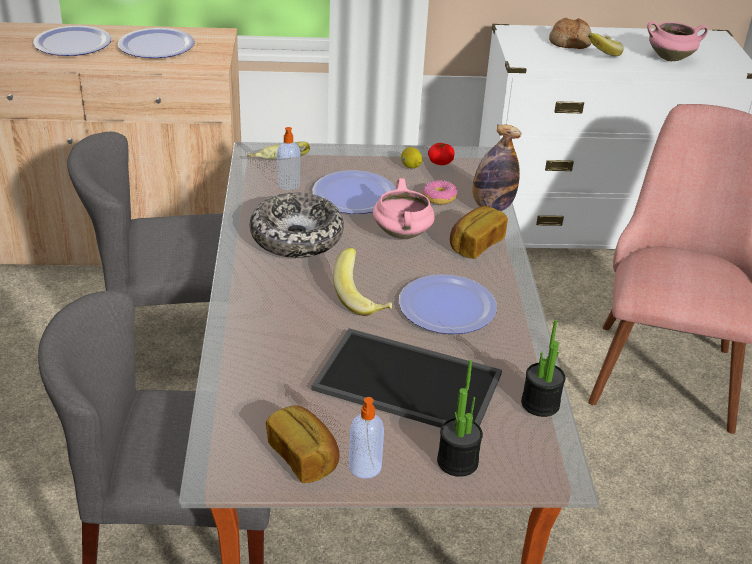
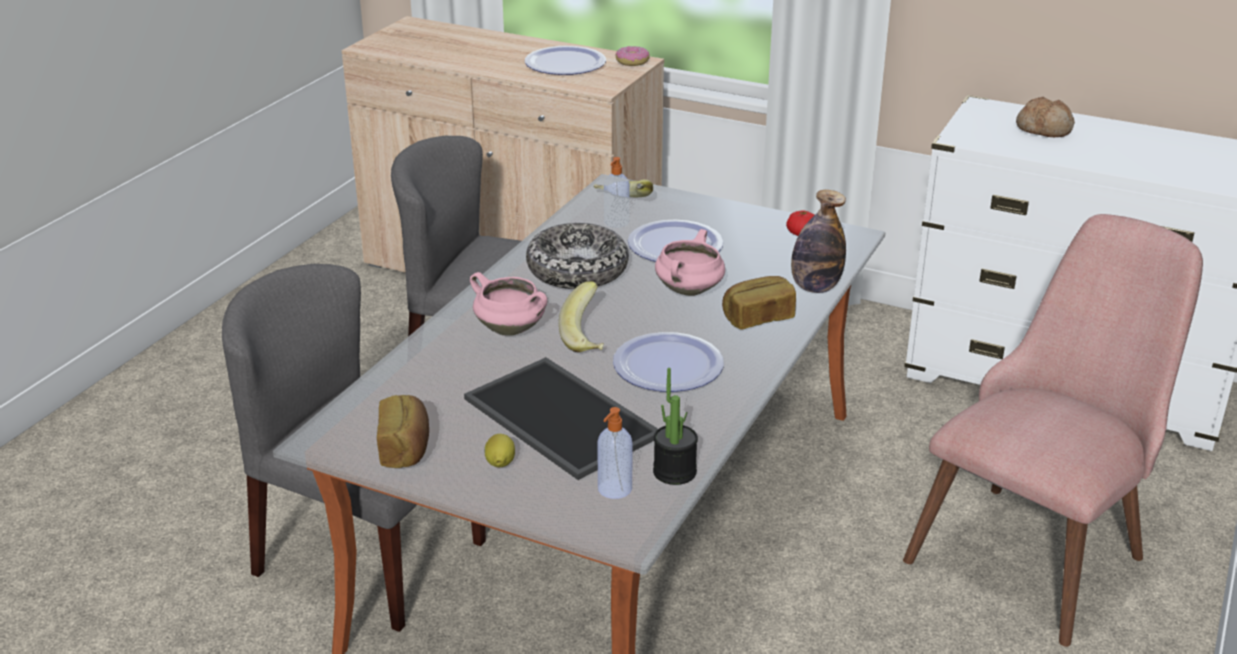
camera: 30 degrees right, 5 degrees down
(72, 43) = (488, 50): plate -> none
(365, 468) = (450, 473): soap dispenser -> soap dispenser (614, 489)
(411, 167) = (763, 231): lemon -> lemon (500, 464)
(439, 198) = (764, 266): donut -> donut (632, 62)
(457, 461) = (541, 494): potted plant -> none
(600, 54) = (1070, 147): banana -> none
(670, 58) = (1163, 165): pink cooking pot -> pink cooking pot (511, 329)

